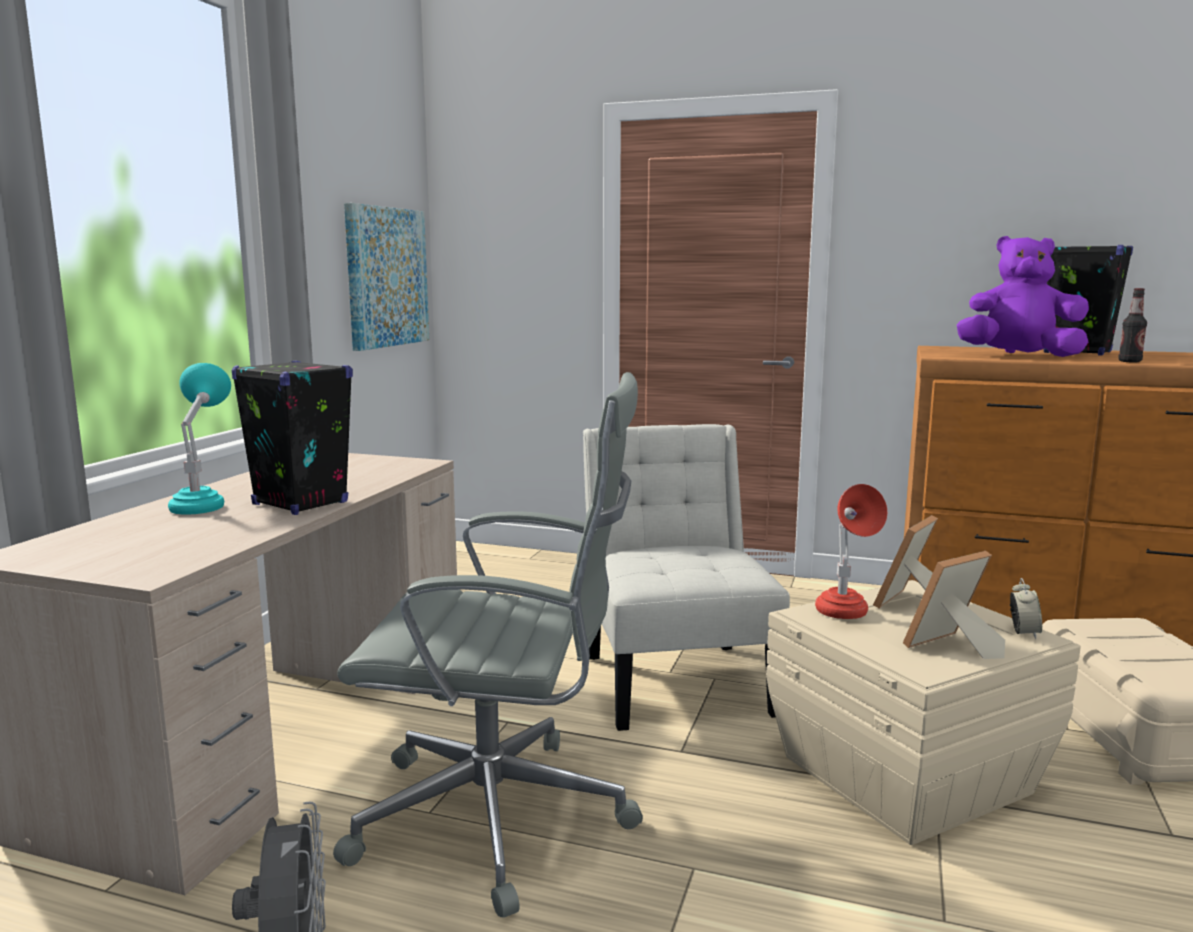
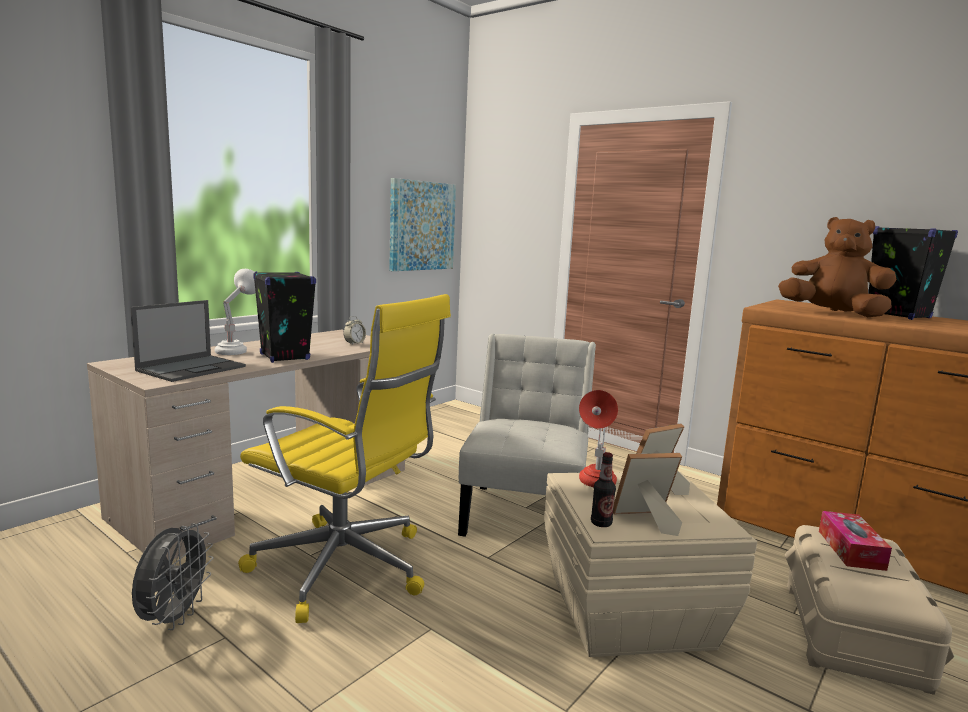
camera: 20 degrees right, 0 degrees up
(176, 543) = (192, 368): none -> laptop
(203, 504) = (237, 350): turquoise table lamp -> white table lamp
(501, 818) = (346, 568): grey office chair -> yellow office chair
(1019, 356) = (833, 313): purple plush toy -> brown plush toy
(1023, 633) = (717, 523): alarm clock -> alarm clock (354, 343)
(1120, 637) = (850, 550): none -> tissue box
(1129, 361) = (920, 326): bottle -> bottle (601, 523)

